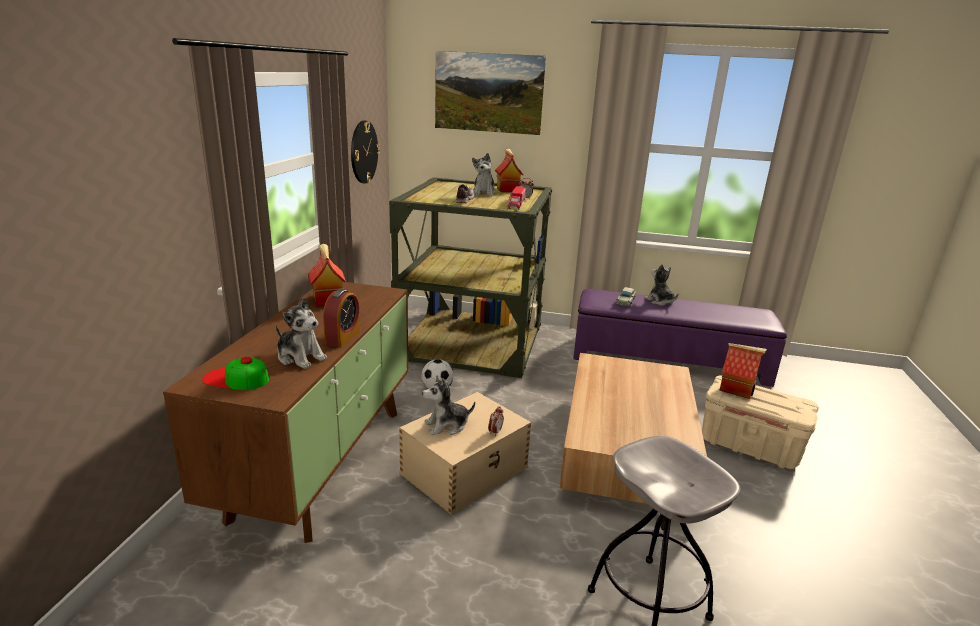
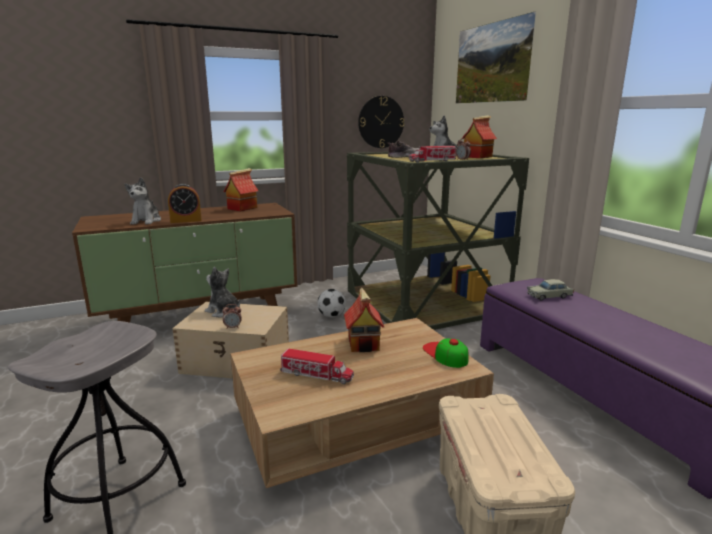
camera: 55 degrees right, 5 degrees down
(236, 379) = (105, 220): cap -> cap (445, 354)
(641, 423) = (316, 375): none -> toy truck
(659, 301) = (597, 309): plush toy -> none
(737, 389) = (486, 412): toy house -> toy house (364, 344)

